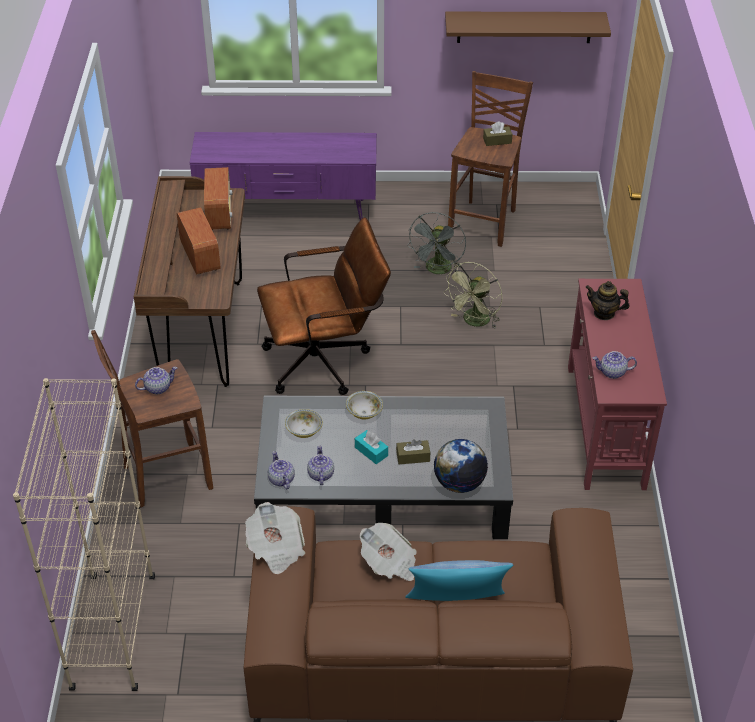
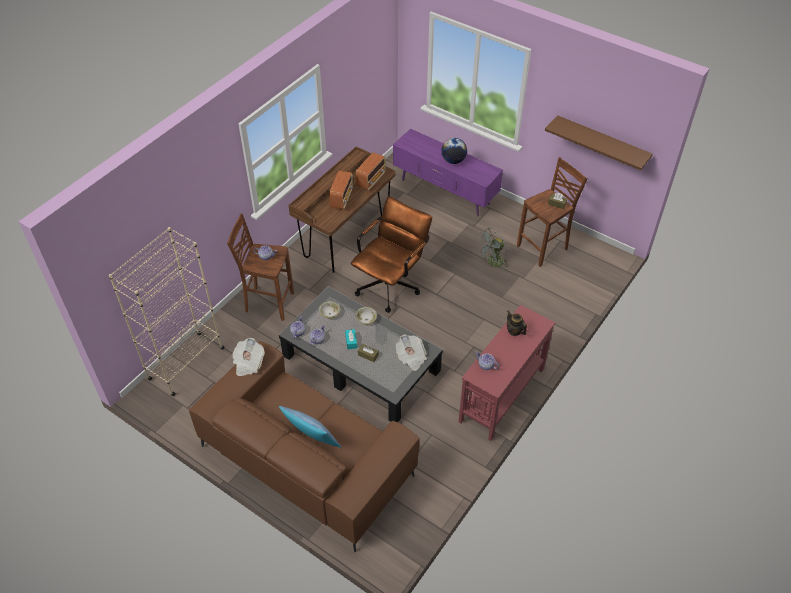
camera: 35 degrees right, 5 degrees up
(325, 361) = (391, 284): brown office chair -> brown office chair turned 75 degrees counterclockwise
(389, 563) = (303, 401): newspaper -> newspaper (411, 357)
(459, 483) = (377, 381): globe -> globe (453, 160)
(474, 322) = (485, 301): green fan -> none

